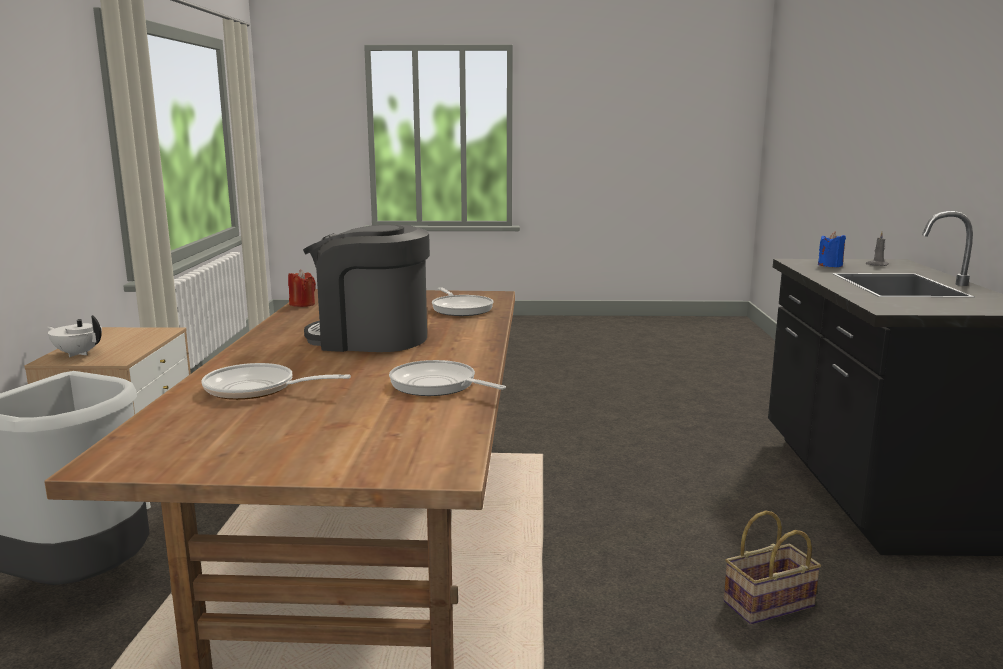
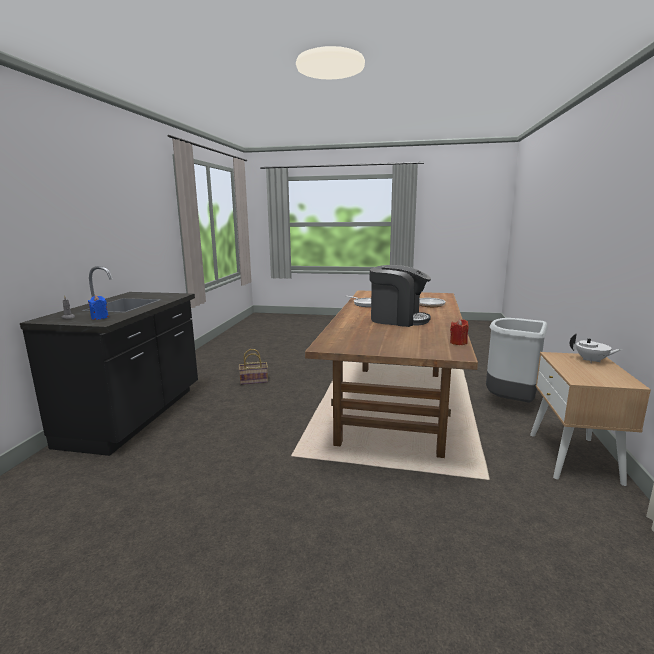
camera: 170 degrees left, 0 degrees up
(461, 308) = (350, 335): frying pan -> none

